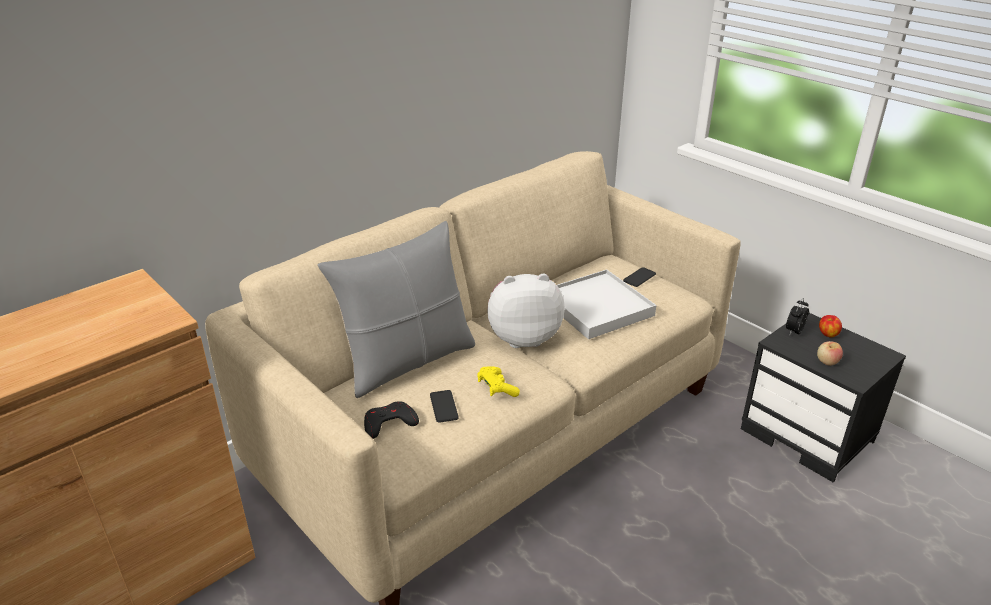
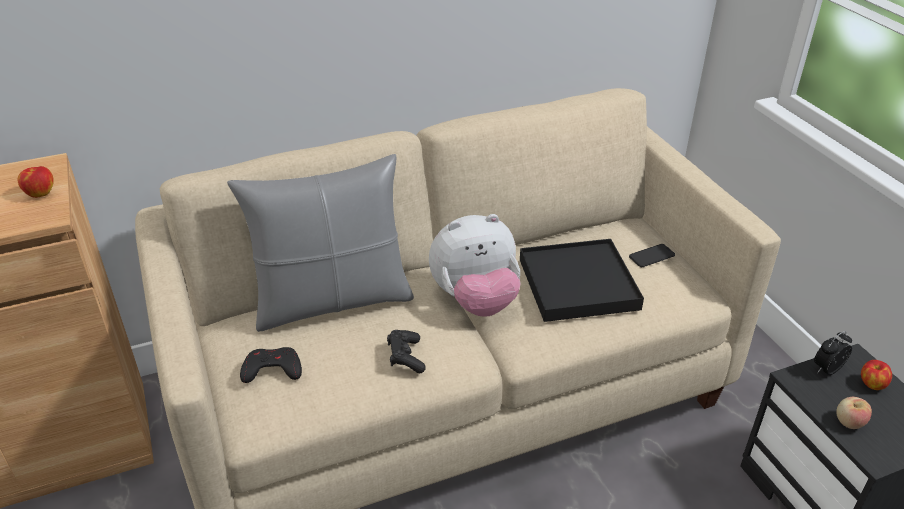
camera: 20 degrees right, 5 degrees up
(146, 303) = (40, 193): none -> apple
(443, 406) = (337, 364): phone -> none
(496, 388) = (406, 357): yellow game controller -> black game controller
(523, 337) = (475, 301): plush toy -> plush toy turned 150 degrees clockwise
(598, 307) = (578, 284): white tray -> black tray

